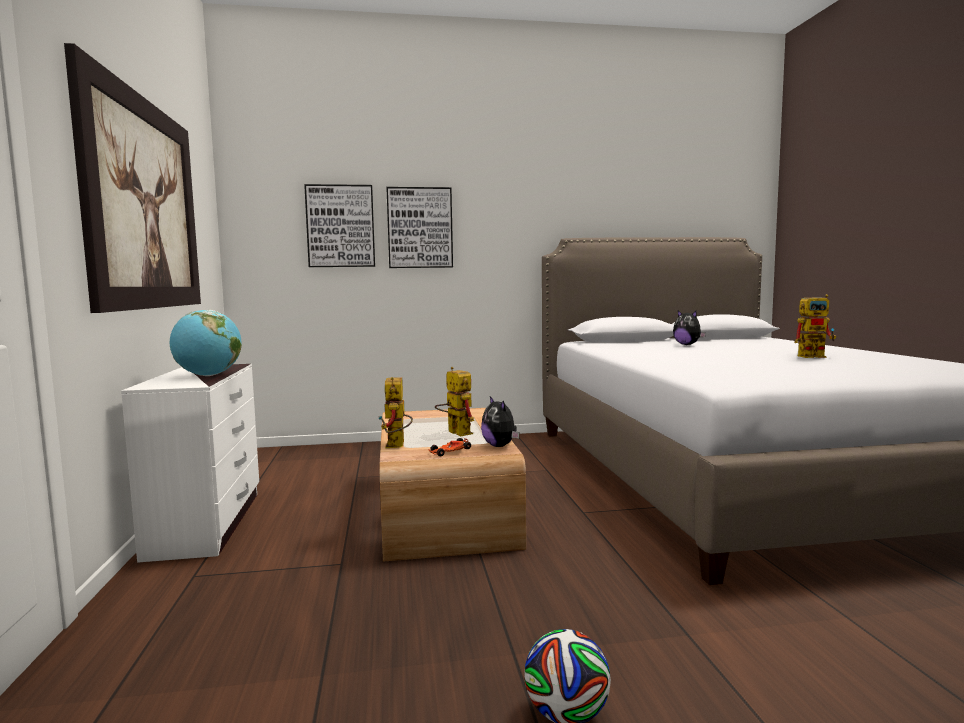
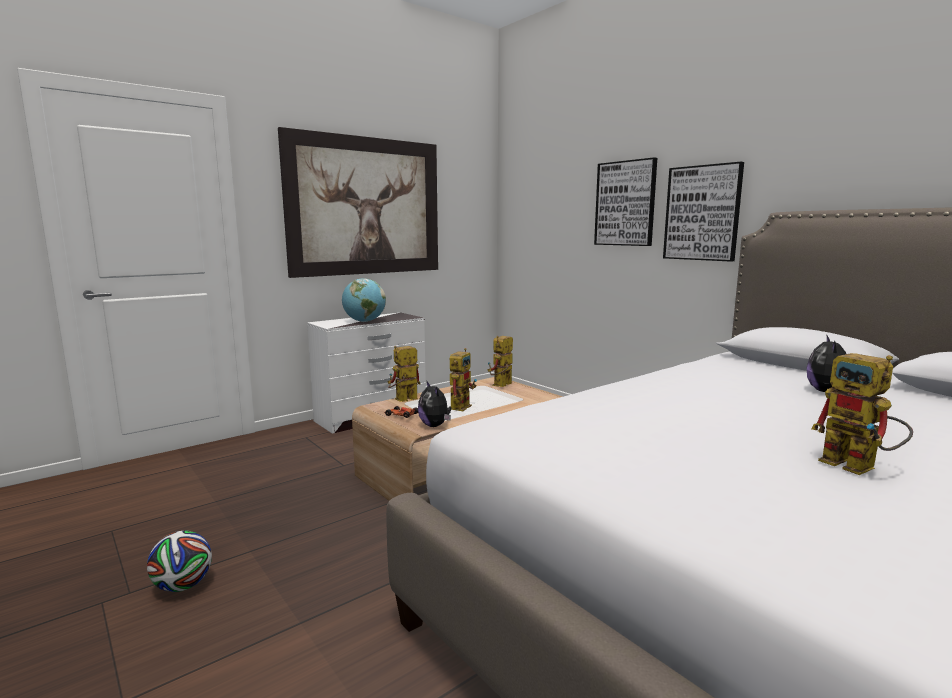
camera: 60 degrees right, 5 degrees up
(340, 226) = (565, 204): picture -> picture (702, 213)
(418, 415) = (501, 386): none -> toy robot
(500, 446) = (435, 425): plush toy -> plush toy turned 60 degrees counterclockwise

